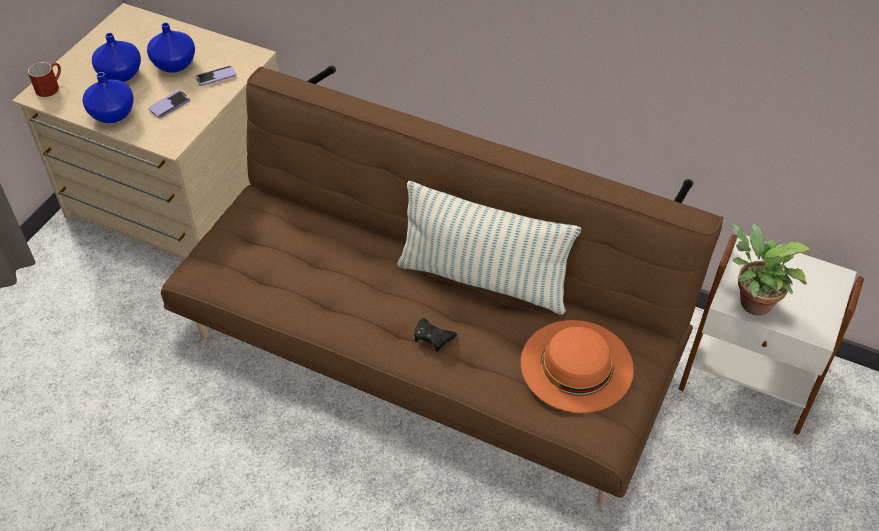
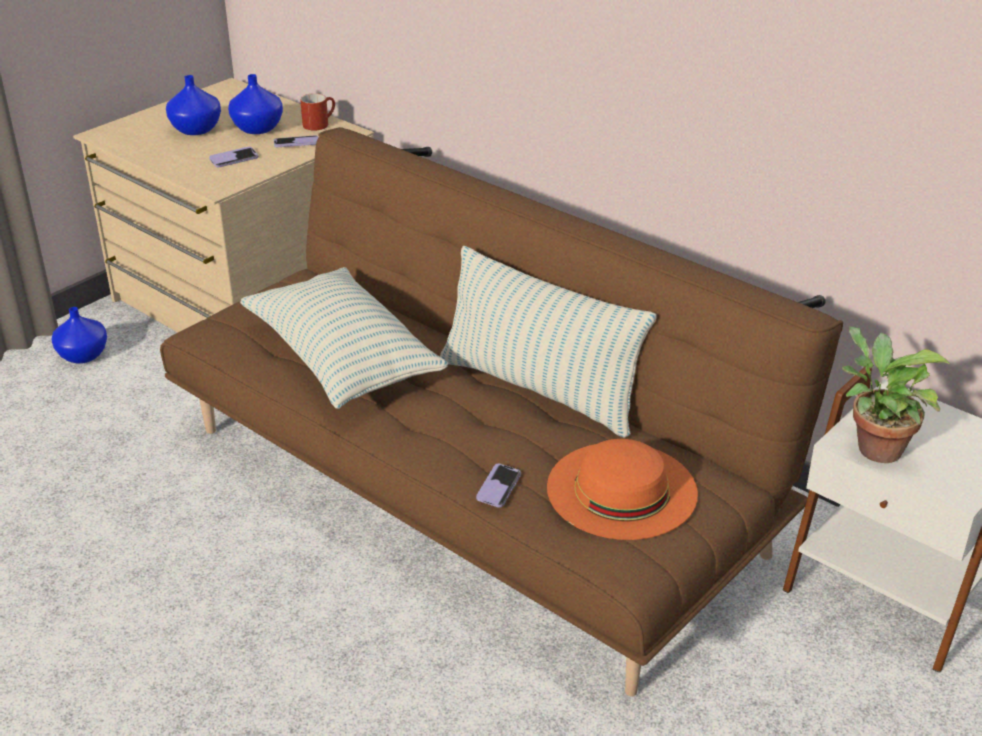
camera: 15 degrees right, 15 degrees down
(50, 86) = (118, 130): red mug -> red mug (319, 123)
(113, 113) = (170, 158): blue vase -> blue vase (84, 355)
(321, 280) = (342, 359): none -> pillow
(433, 337) = (451, 432): black game controller -> none
(487, 382) = (498, 487): none -> phone

